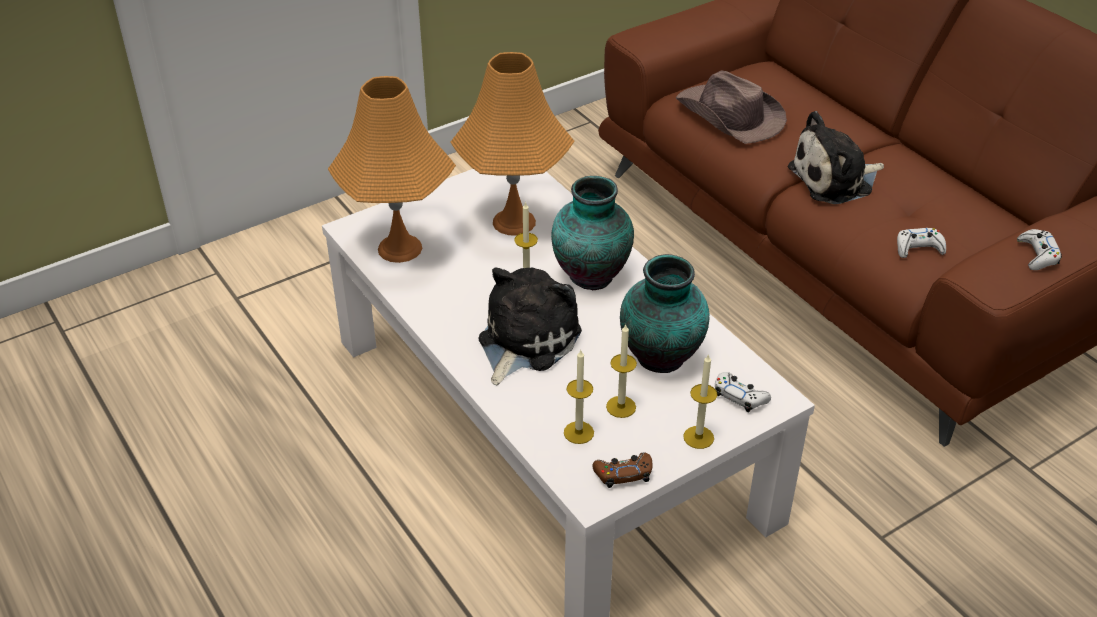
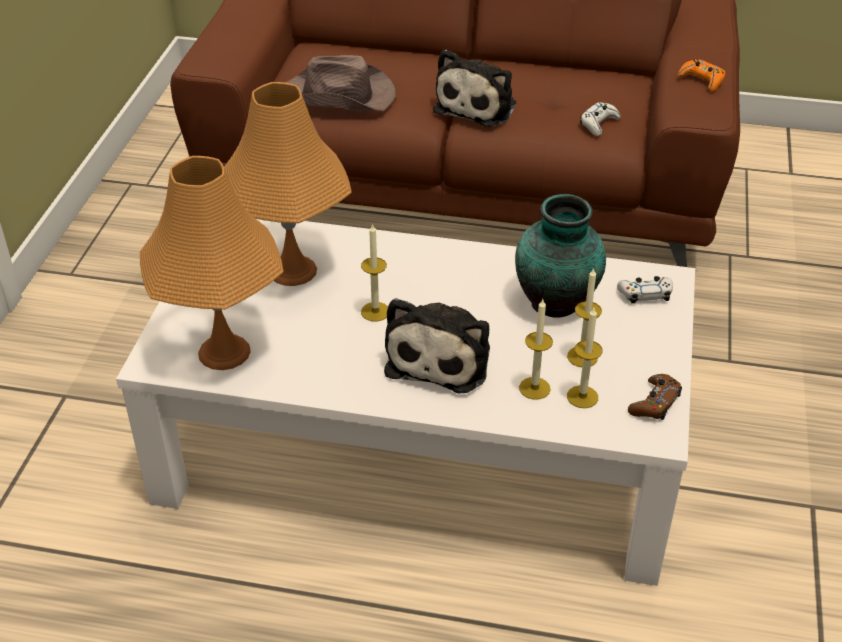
camera: 45 degrees left, 0 degrees up
(524, 340) = (441, 357): plush toy -> plush toy turned 150 degrees counterclockwise
(591, 274) = (416, 273): vase -> none
(698, 437) = (662, 341): candle -> candle (534, 388)
(1037, 255) = (701, 80): white game controller -> orange game controller

